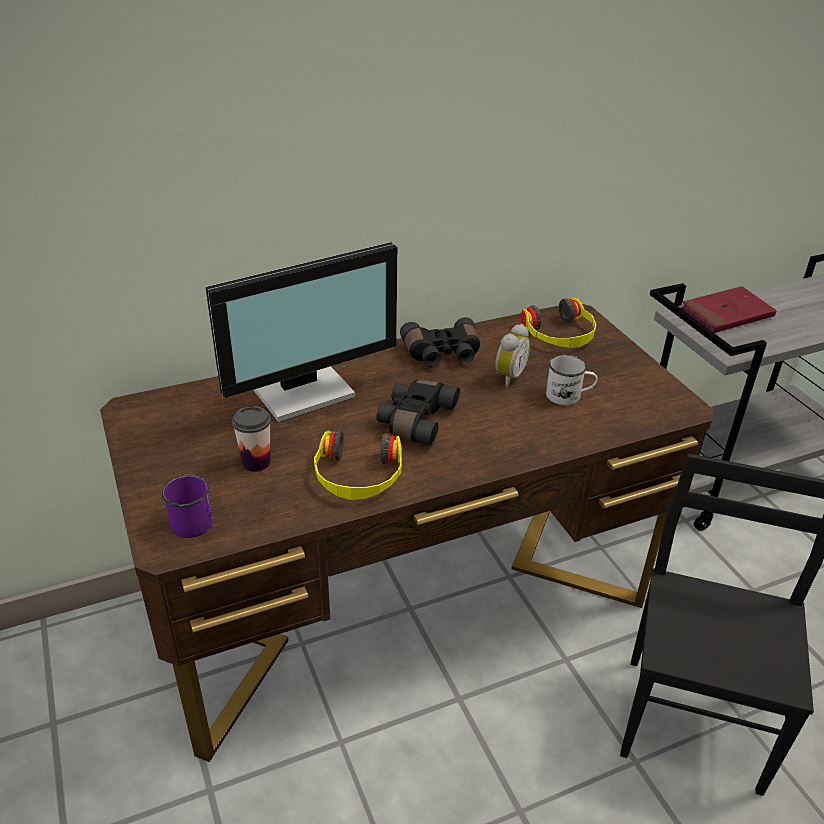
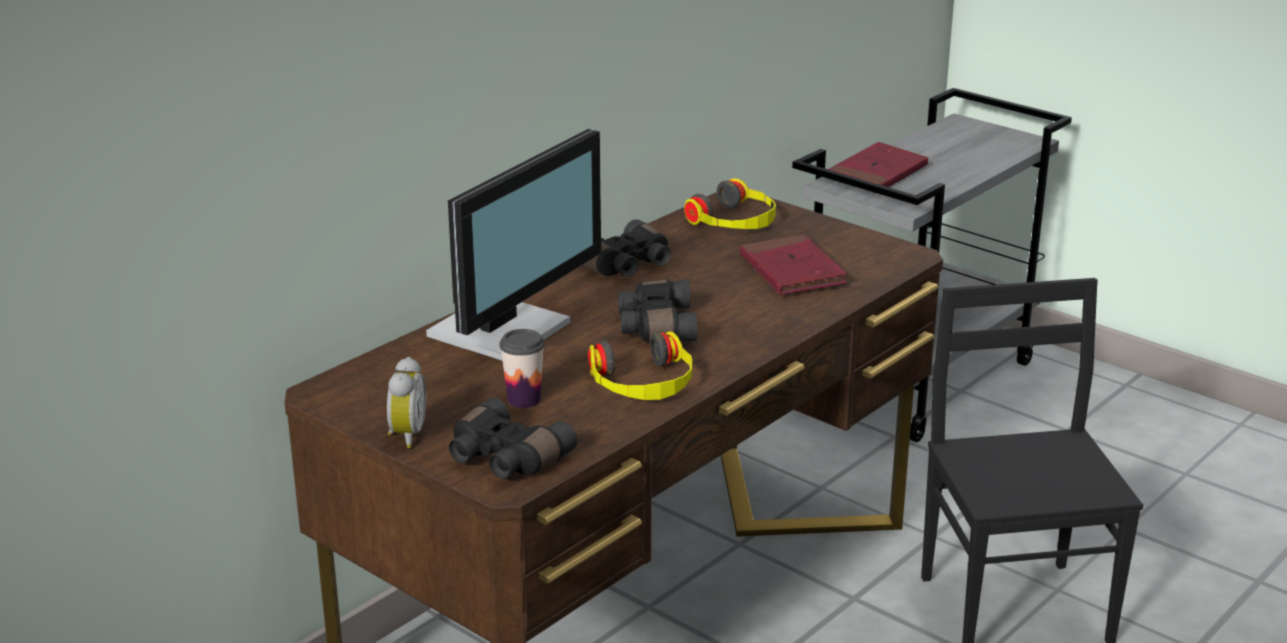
camera: 25 degrees left, 10 degrees down
(189, 519) = (505, 459): purple mug -> black binoculars
(508, 376) = (715, 269): alarm clock -> alarm clock (405, 435)
(569, 396) = (792, 271): white mug -> red book

